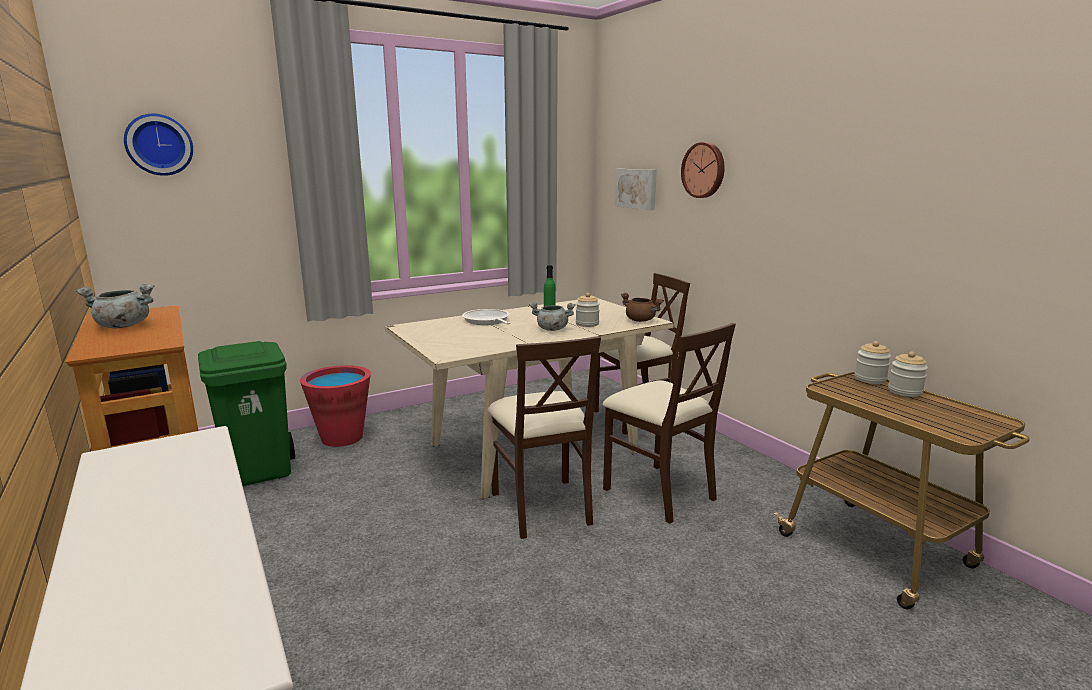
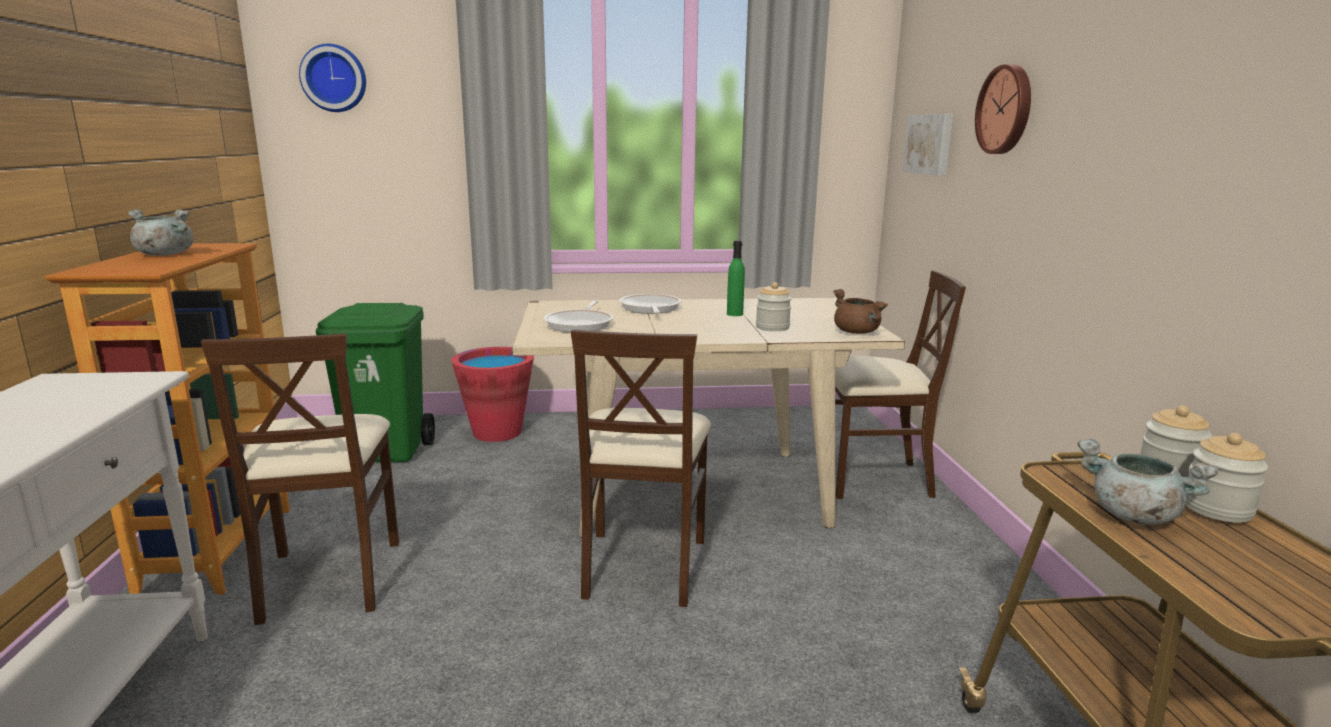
camera: 25 degrees right, 0 degrees up
(457, 339) = (581, 324): none -> frying pan
(551, 329) = (714, 327): grey cooking pot -> grey cooking pot (1132, 515)
(659, 492) = (818, 588): beige chair -> beige chair (329, 578)

